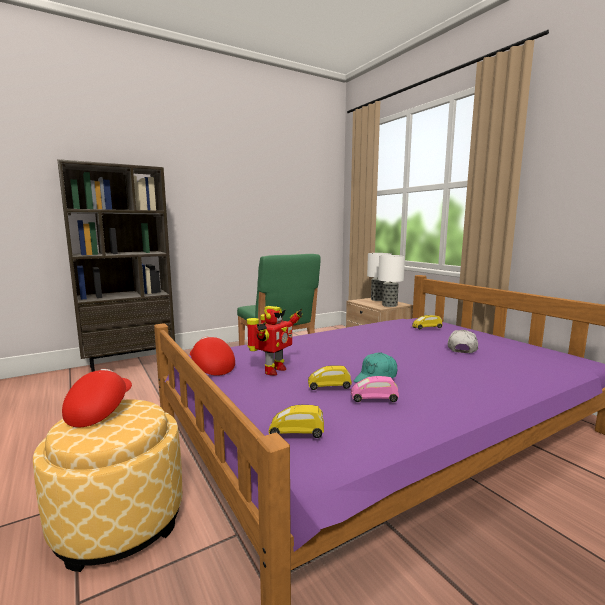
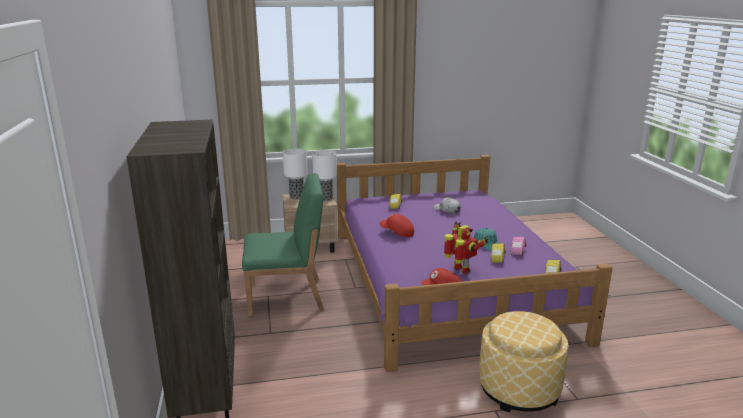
camera: 70 degrees left, 10 degrees up
(100, 410) = (513, 330): red cap -> red cap (397, 233)

